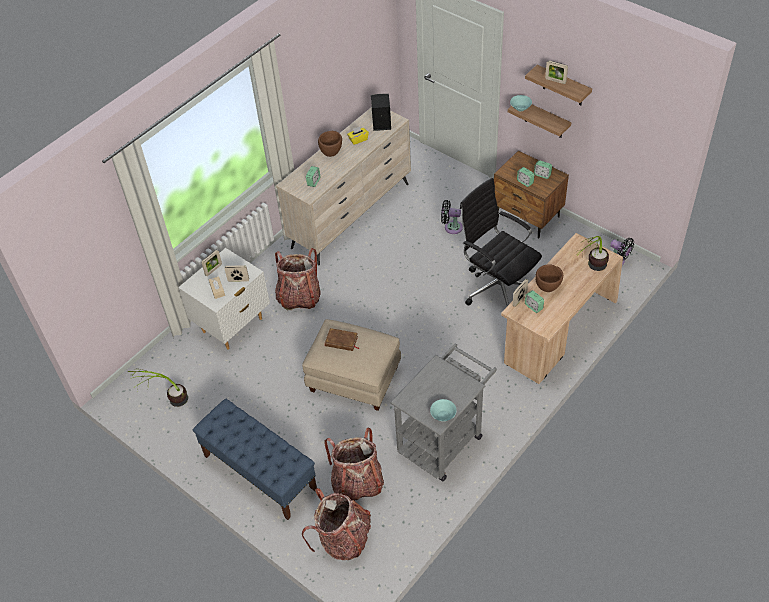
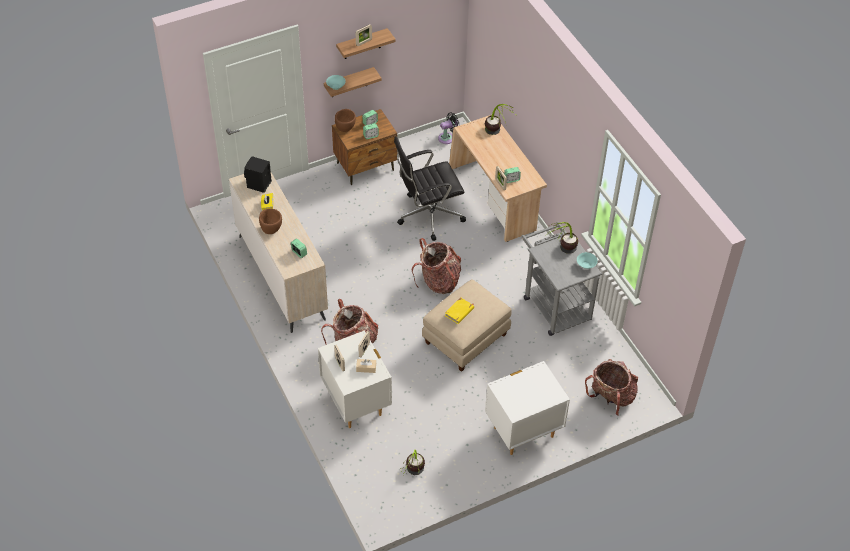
camera: 70 degrees left, 0 degrees up
(259, 472) = (523, 431): blue bench -> white nightstand
(341, 341) = (459, 312): brown book -> yellow book
(357, 483) = (565, 371): backpack -> backpack (438, 281)
(448, 385) = (561, 252): none -> potted plant
(451, 227) = (343, 217): black fan -> none
(547, 288) = (498, 164): brown bowl -> brown bowl (345, 128)

